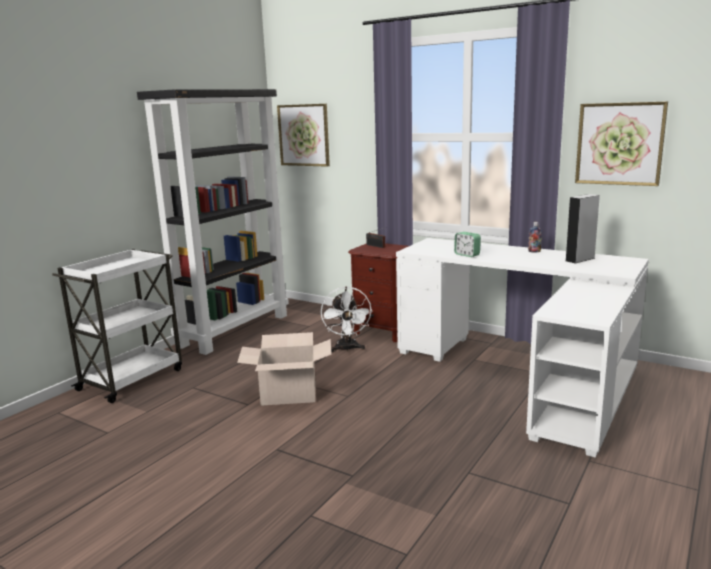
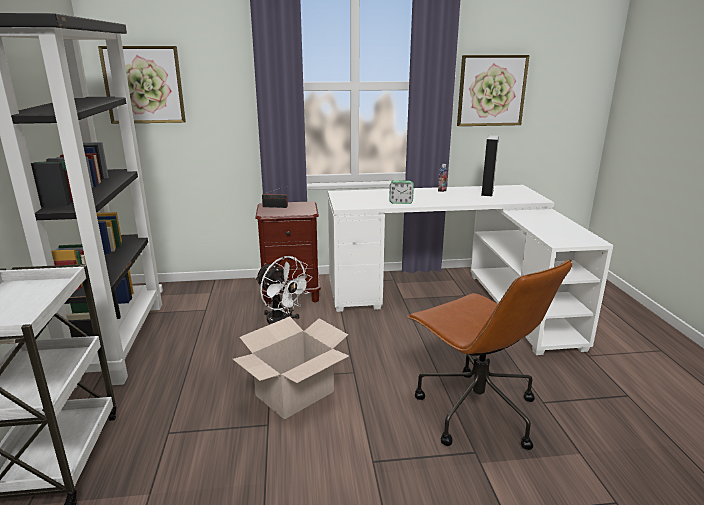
camera: 40 degrees left, 5 degrees up
(397, 453) = (474, 410): none -> brown office chair

